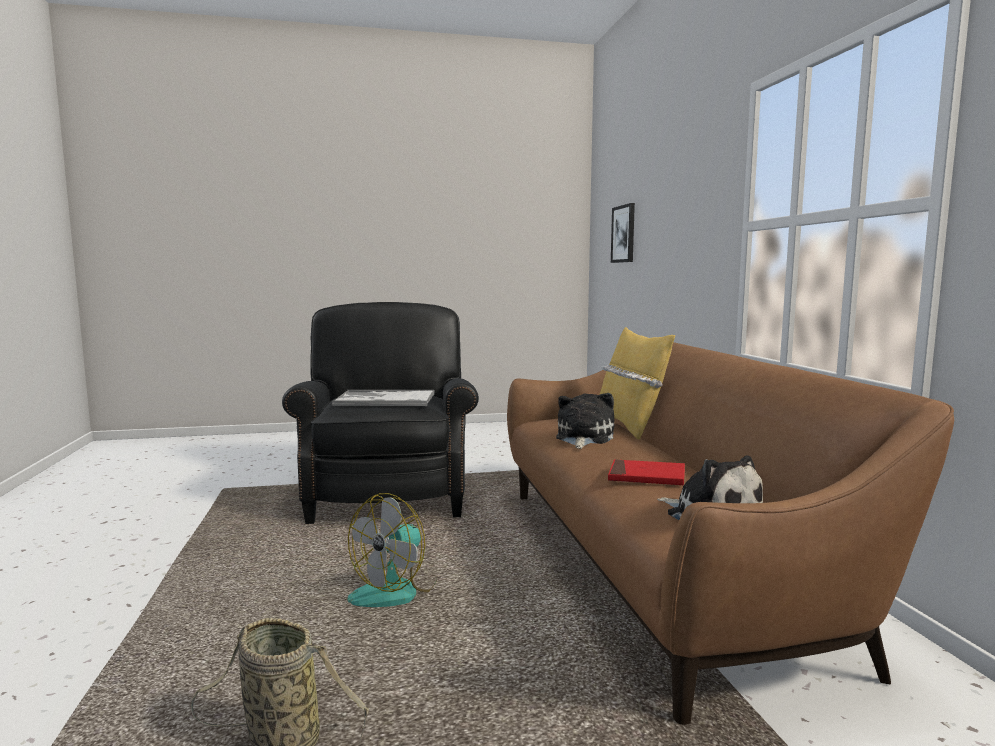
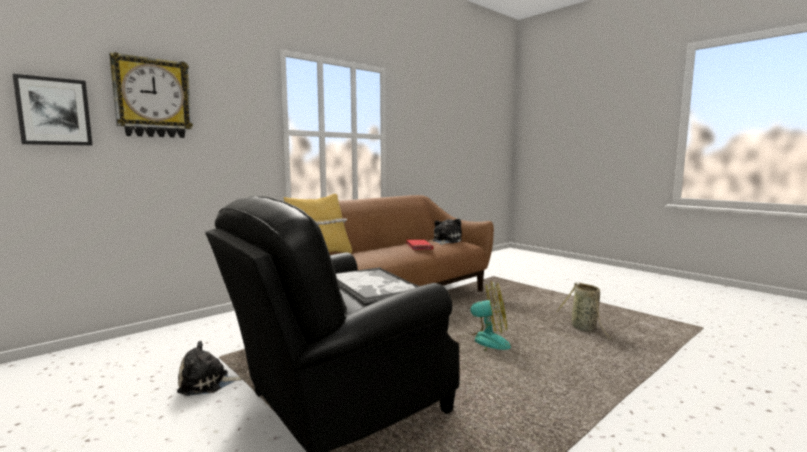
camera: 120 degrees left, 0 degrees up
(583, 438) = (365, 258): plush toy -> plush toy (207, 383)
(658, 207) = (152, 98): none -> wall clock

